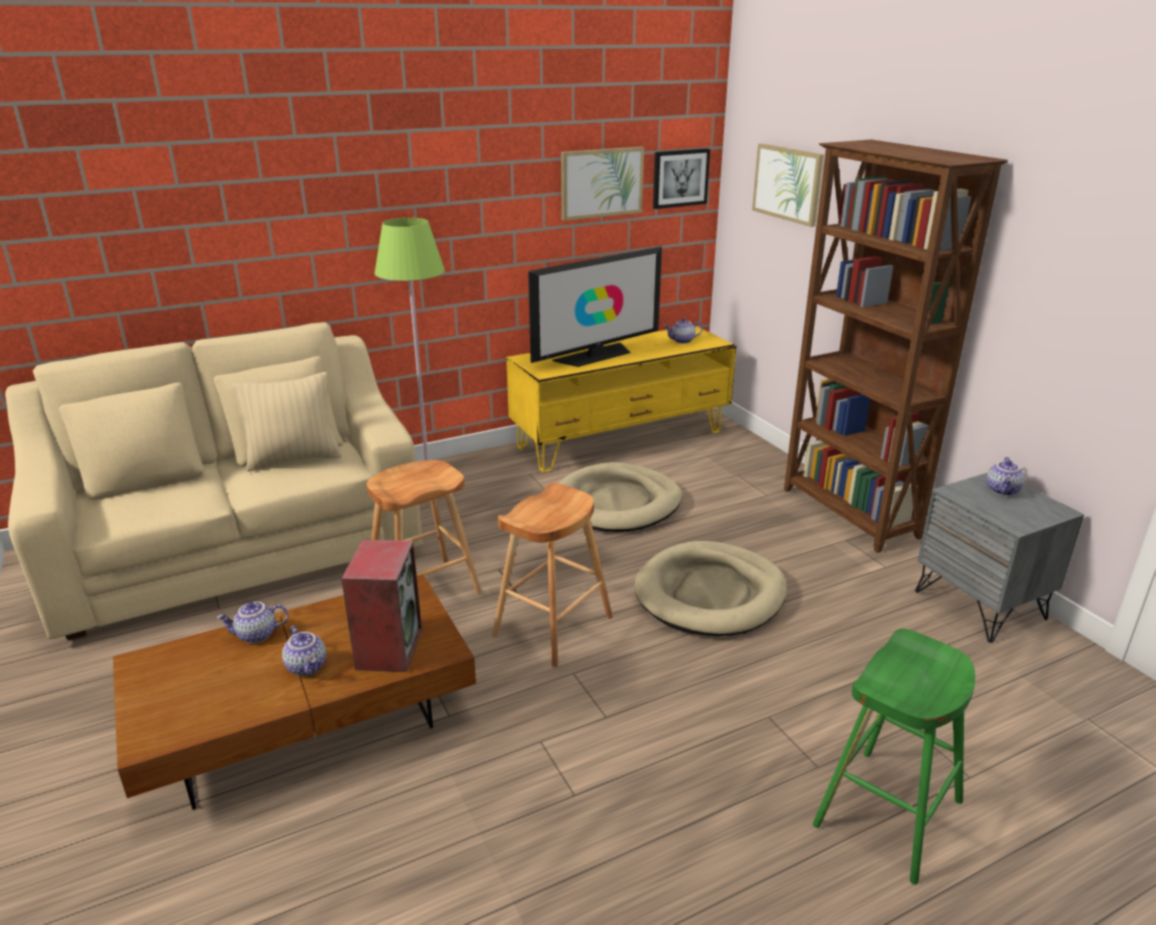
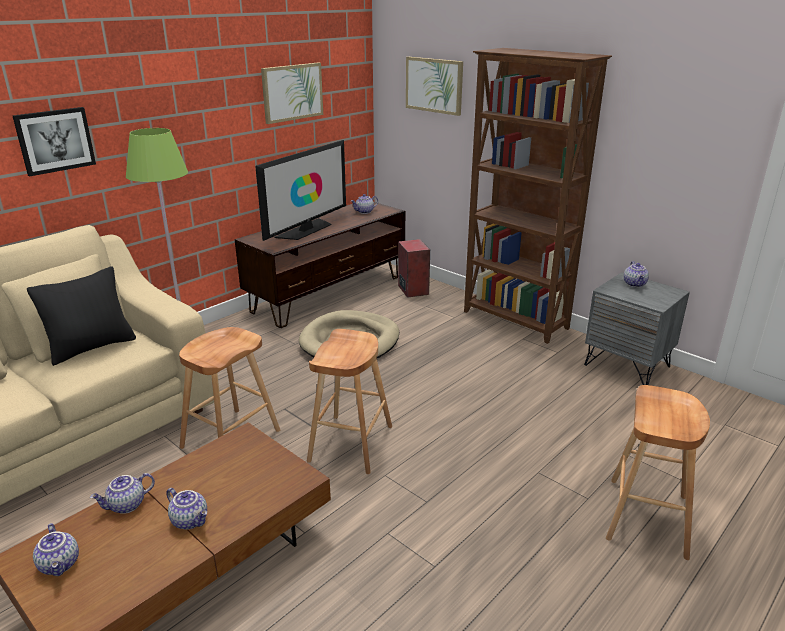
camera: 20 degrees left, 0 degrees up
(168, 679) = (61, 564): none -> teapot
(294, 459) = (92, 348): beige pillow -> black pillow
(388, 648) = (254, 487): speaker -> speaker (412, 289)
(621, 439) = (329, 294): yellow tv stand -> brown tv stand
(680, 178) = (346, 86): picture -> picture (55, 140)
(710, 594) = (453, 394): beige dog bed -> none
(888, 812) = (647, 517): green stool -> brown stool

